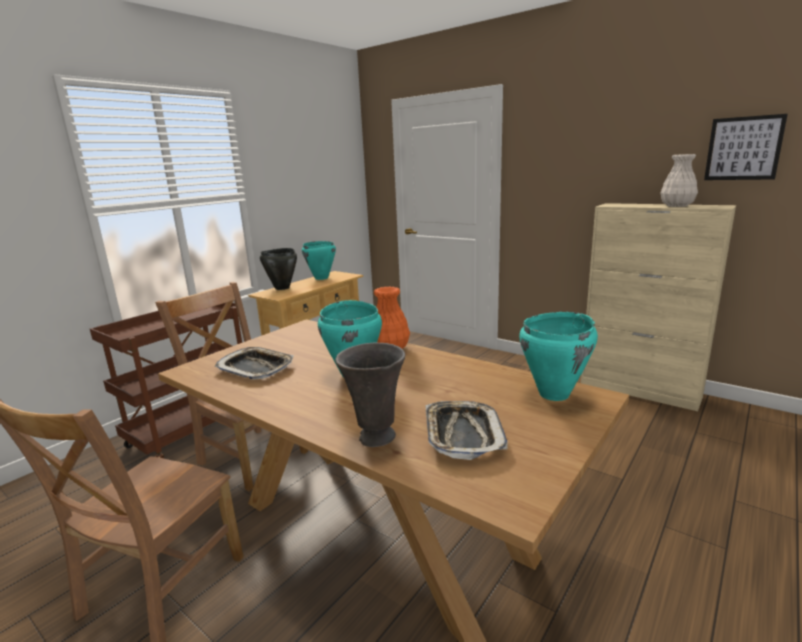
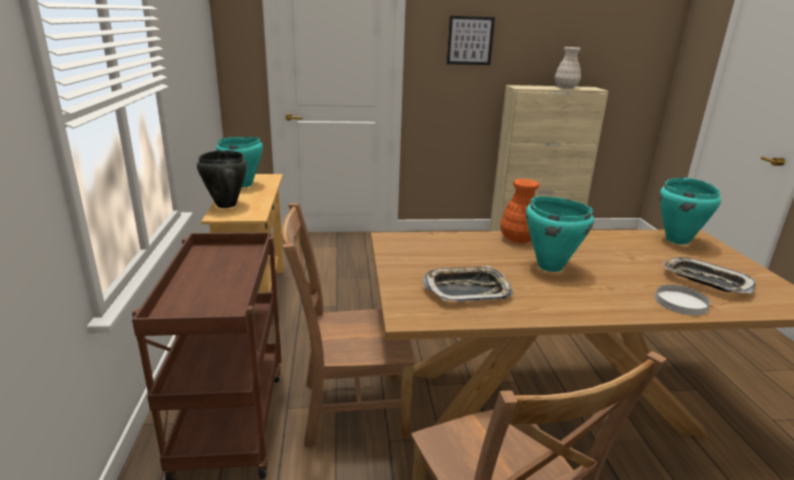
camera: 45 degrees left, 5 degrees up
(375, 438) = (681, 302): grey vase -> white plate
(743, 148) = (597, 44): picture -> picture (470, 40)

